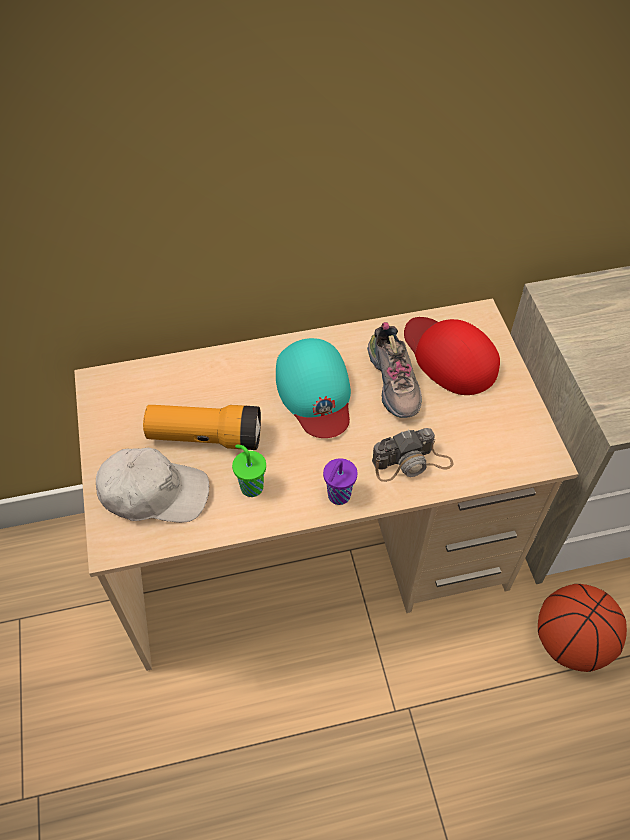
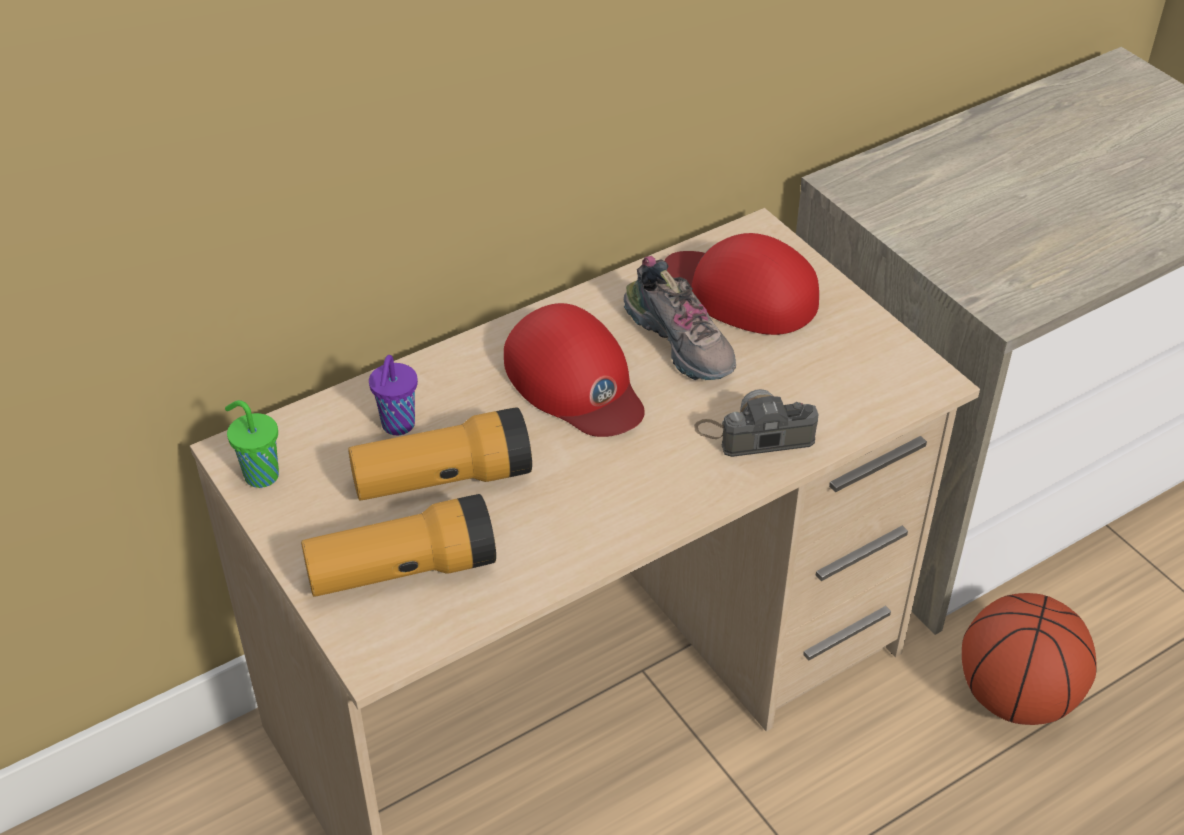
camera: 20 degrees left, 10 degrees down
(154, 493) = (402, 571): white cap -> flashlight
(251, 486) = (543, 523): green cup -> green cup (260, 475)
(315, 392) = (575, 382): turquoise cap -> red cap
(338, 496) = (674, 502): purple cup -> purple cup (397, 426)
(412, 462) = (755, 433): camera -> camera turned 150 degrees counterclockwise

